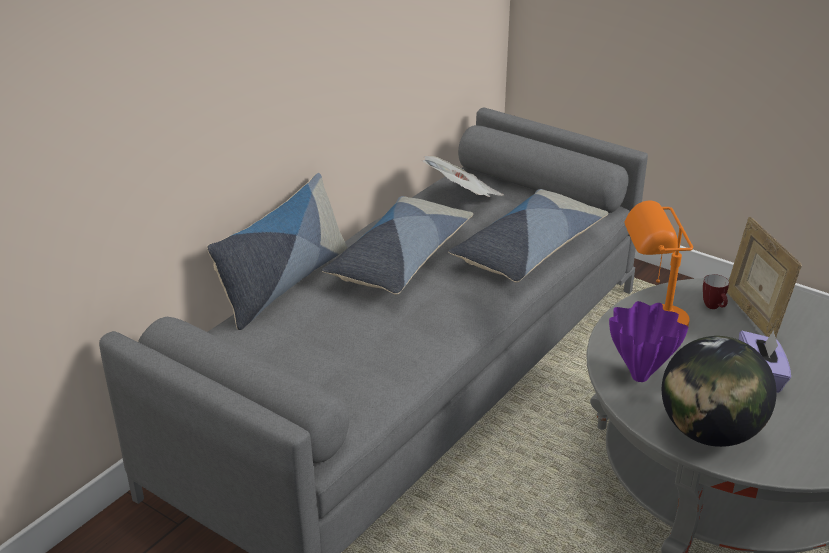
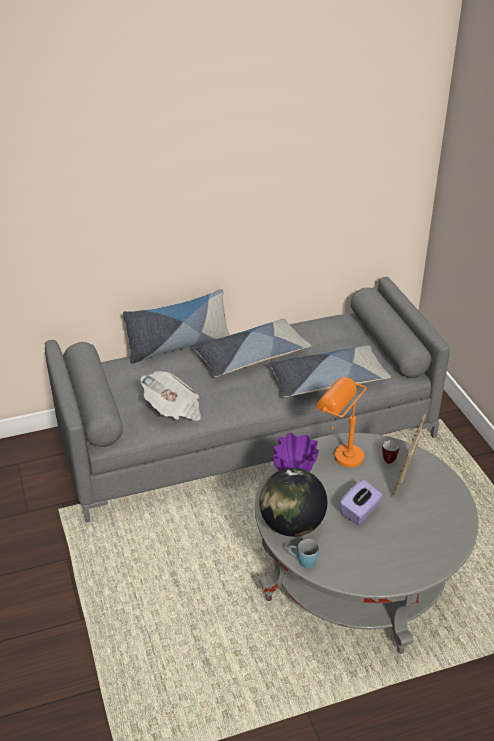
camera: 35 degrees right, 5 degrees up
(462, 196) = (329, 332): newspaper -> newspaper (173, 409)
(780, 470) = (303, 561): none -> blue mug

